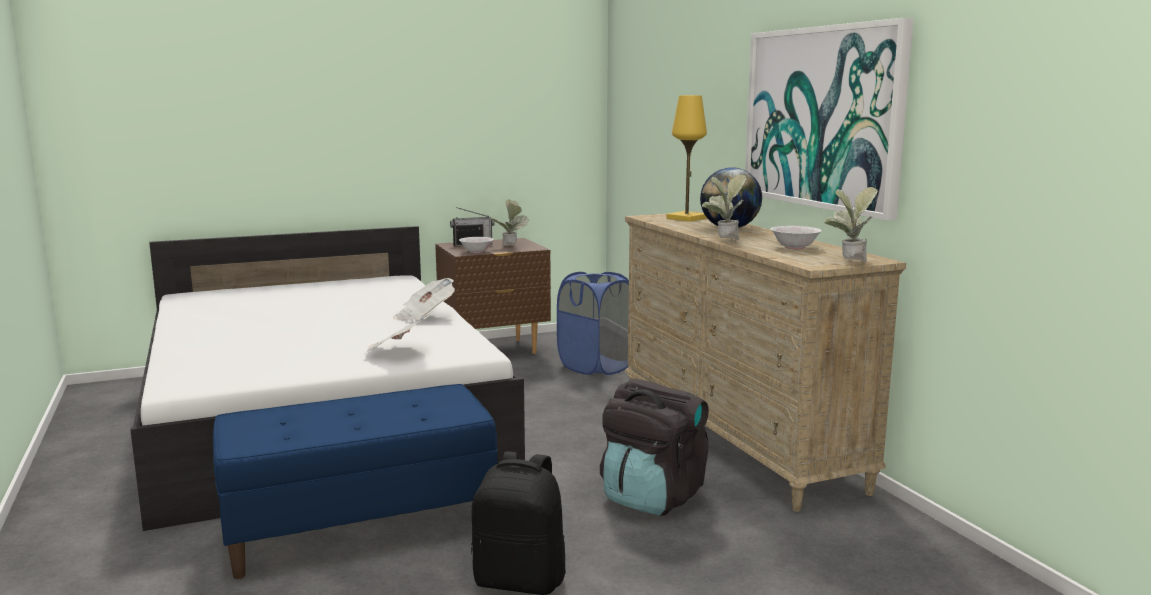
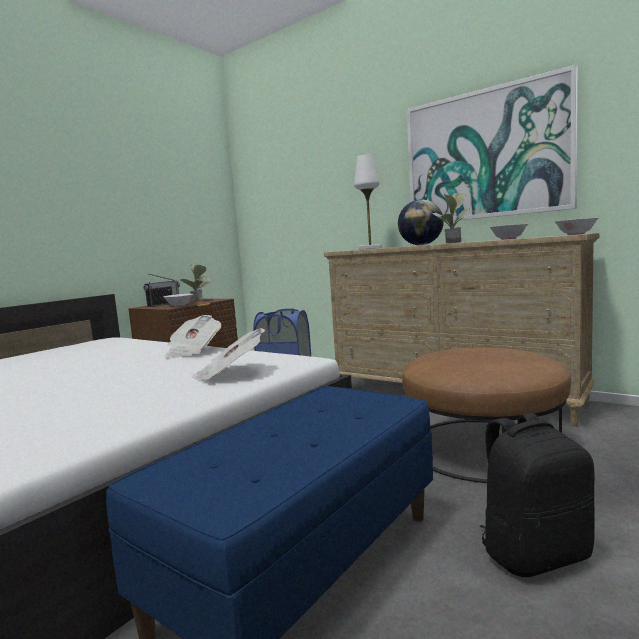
camera: 30 degrees left, 5 degrees down
(652, 497) = (483, 447): black backpack -> brown ottoman
(686, 218) = (370, 248): yellow table lamp -> white table lamp
(848, 262) = (576, 234): potted plant -> white bowl

